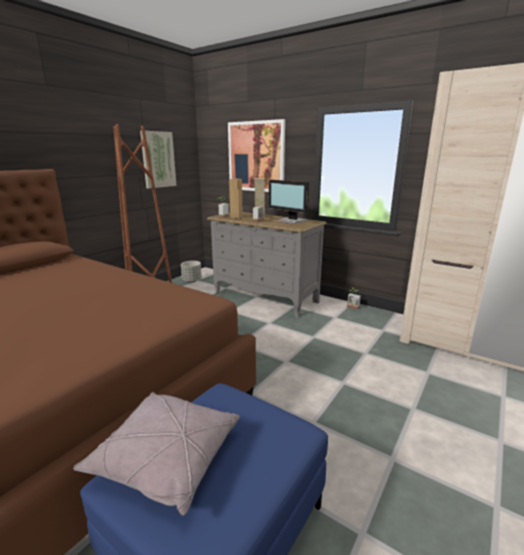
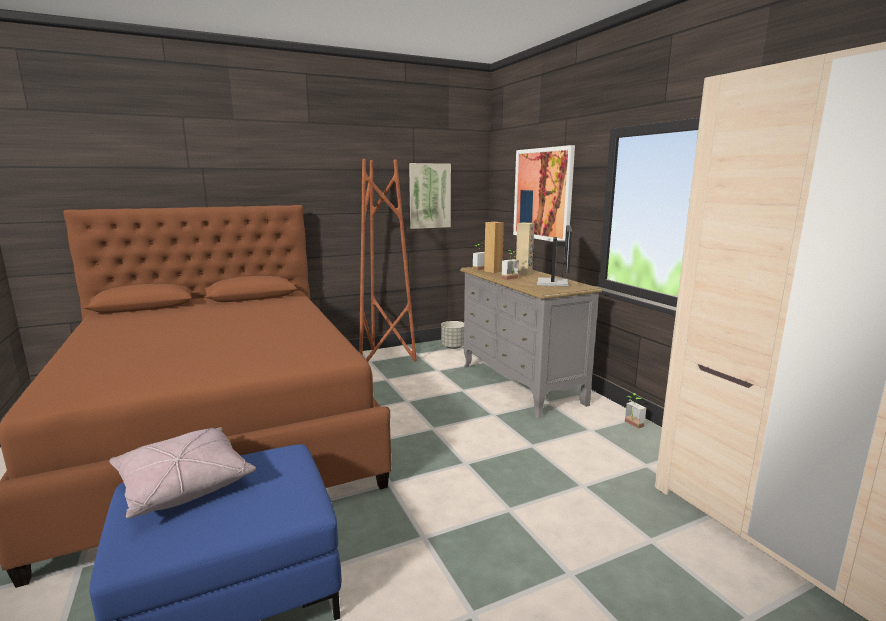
camera: 30 degrees right, 5 degrees down
(292, 221) = (554, 282): monitor -> monitor turned 150 degrees counterclockwise

